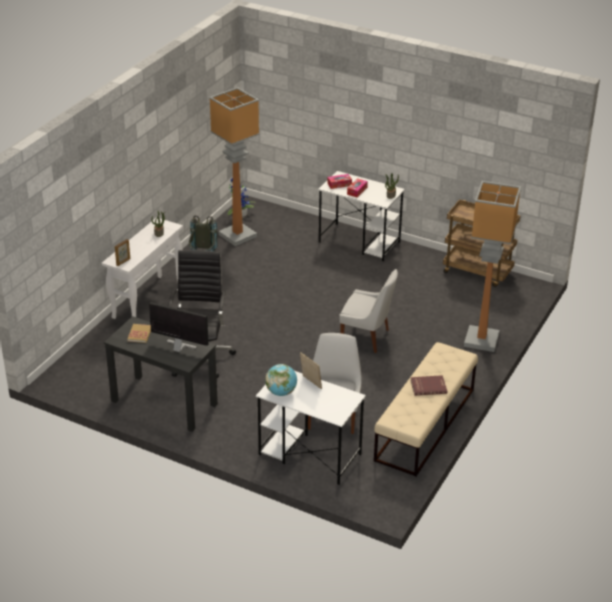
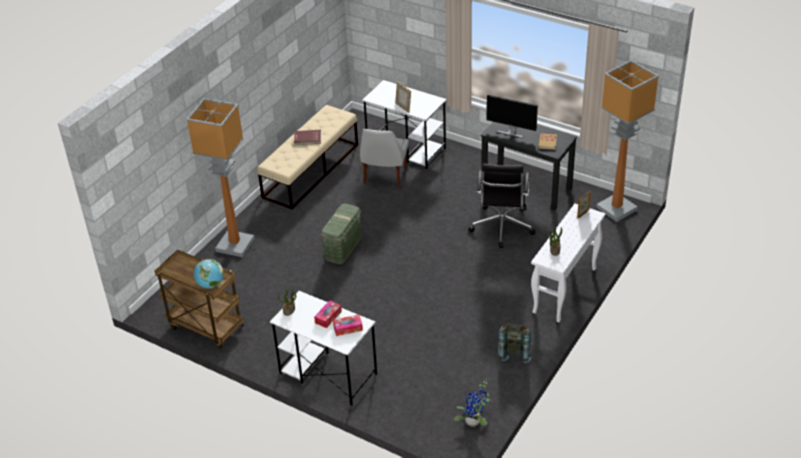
camera: 175 degrees left, 5 degrees up
(236, 235) = (476, 385): floor lamp -> floor lamp (617, 209)
(281, 392) = (426, 100): globe -> globe (210, 285)
(367, 337) = (343, 247): white chair -> green storage box

